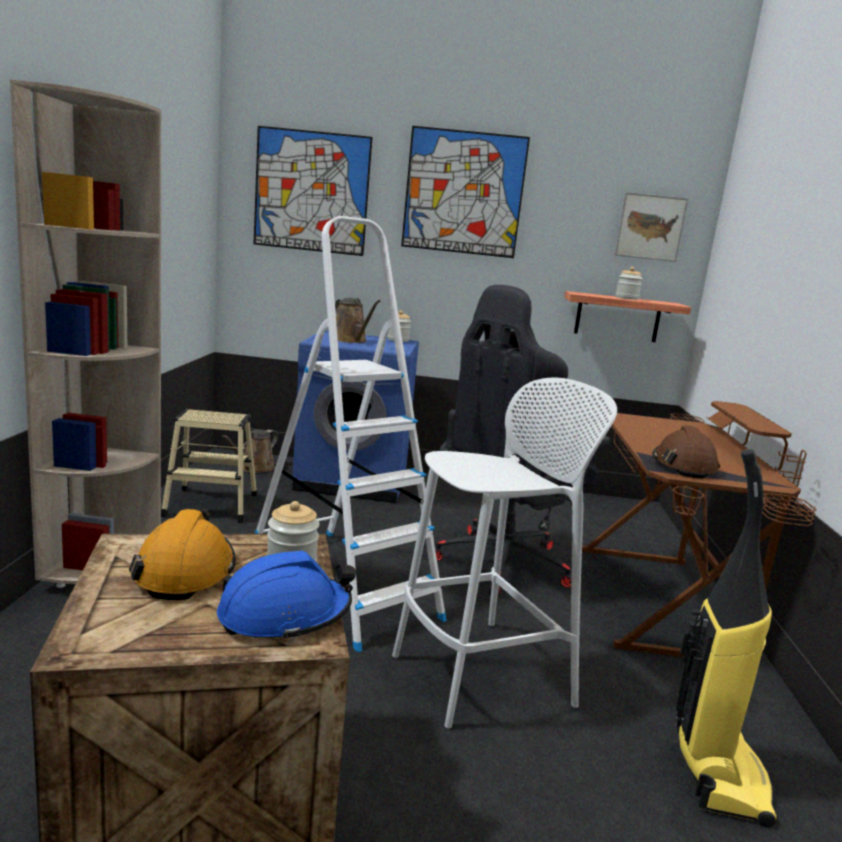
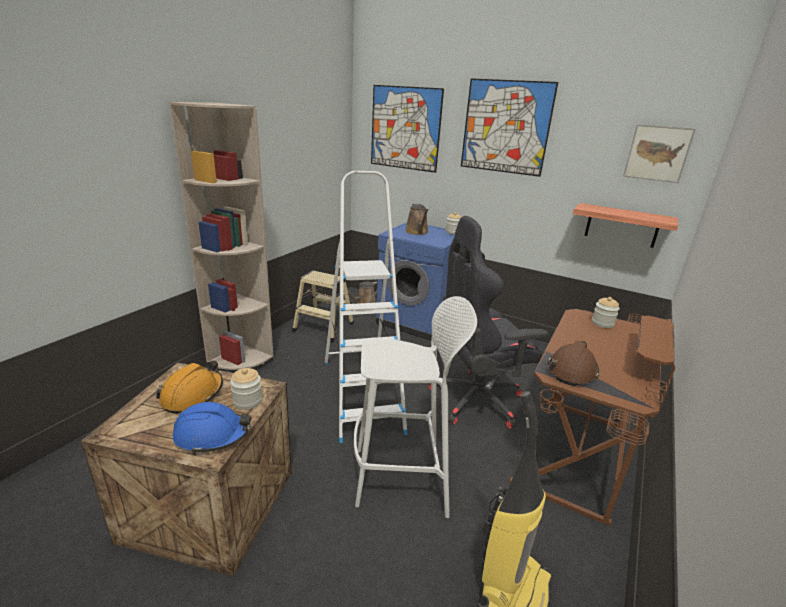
camera: 25 degrees right, 10 degrees up
(626, 298) = (624, 213): jar -> jar (602, 323)

